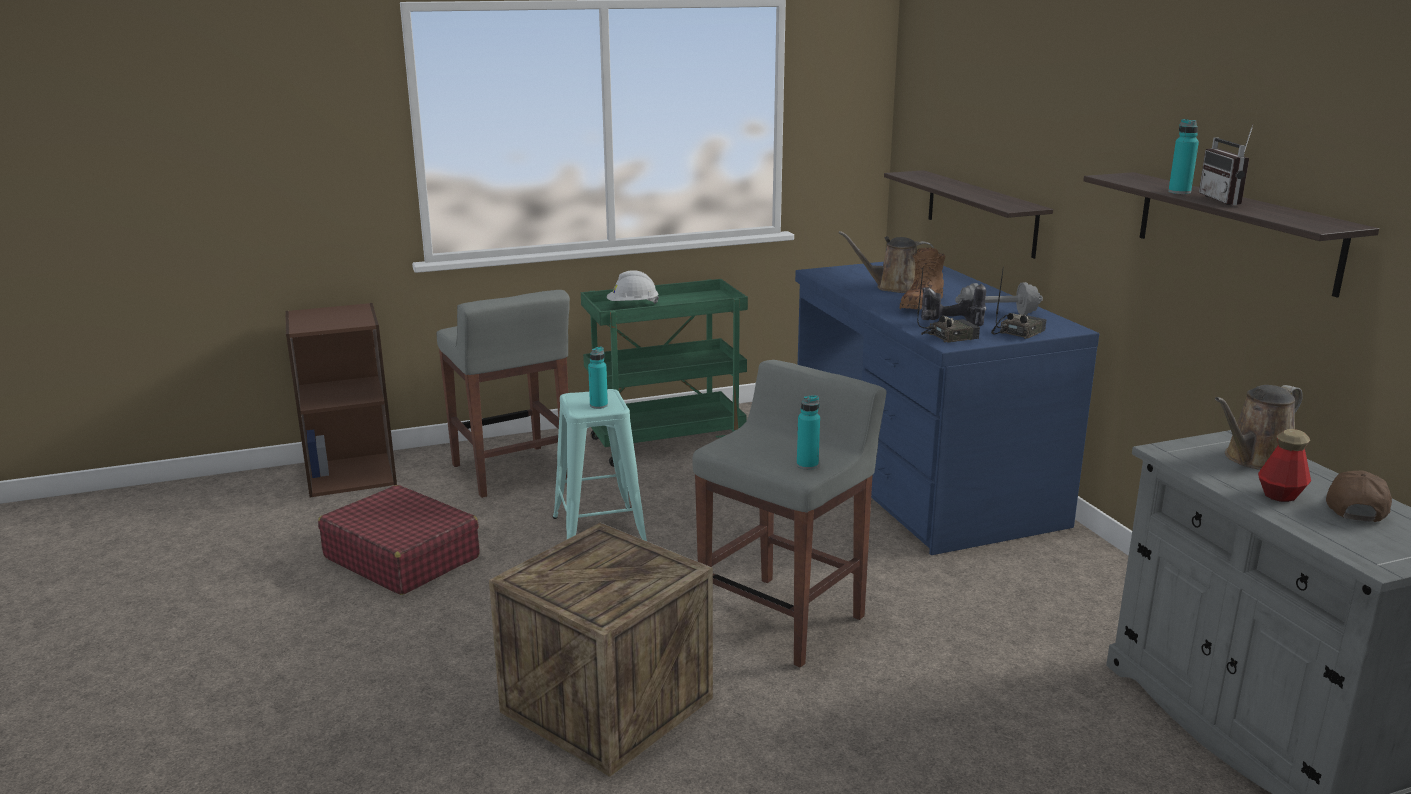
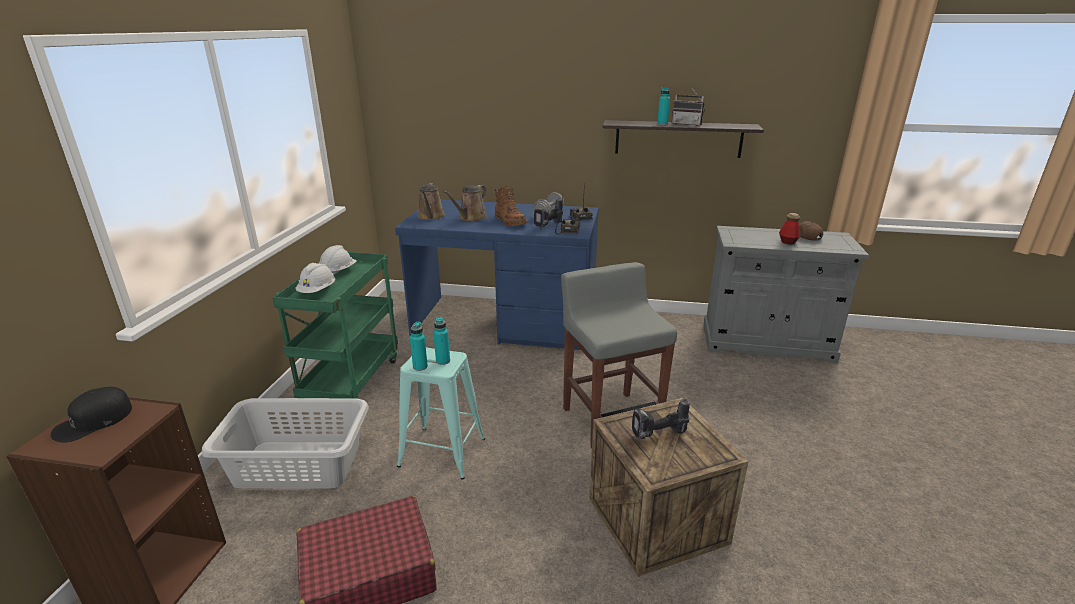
camera: 60 degrees left, 5 degrees up
(337, 313) = (93, 421): none -> black cap
(512, 472) = (298, 465): grey stool -> grey laundry basket
(603, 566) = (658, 436): none -> power drill
(688, 299) = (338, 272): none -> white hard hat
(807, 465) = (649, 319): turquoise bottle -> turquoise bottle (420, 367)
(980, 212) = (475, 162): shelf -> none
(1255, 459) = (751, 234): brown watering can -> brown watering can (431, 217)

